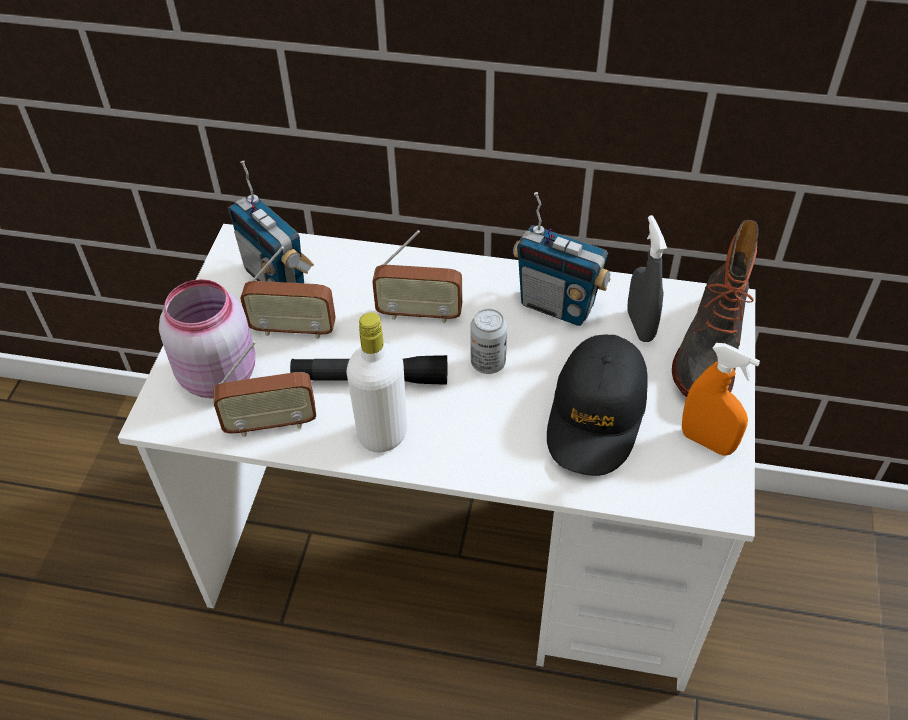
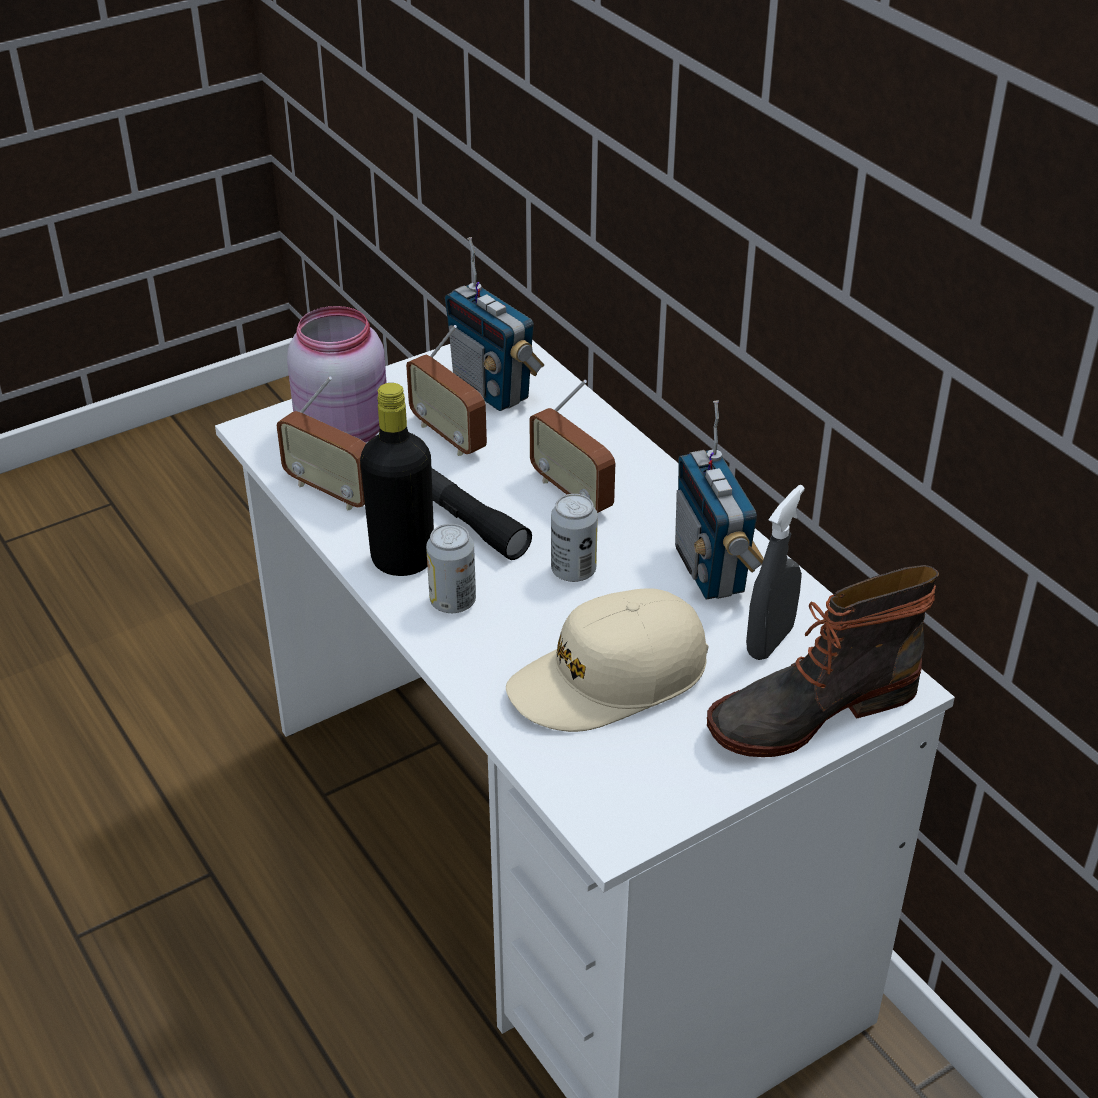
camera: 45 degrees right, 10 degrees down
(276, 278) = (492, 389): radio -> radio turned 45 degrees counterclockwise
(382, 434) = (403, 560): white bottle -> black bottle
(449, 437) = (453, 601): none -> can
(596, 415) = (608, 679): black cap -> beige cap
(707, 441) = (681, 777): orange spray bottle -> none

